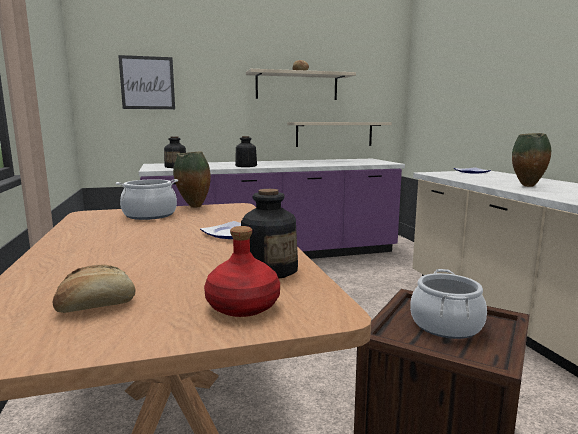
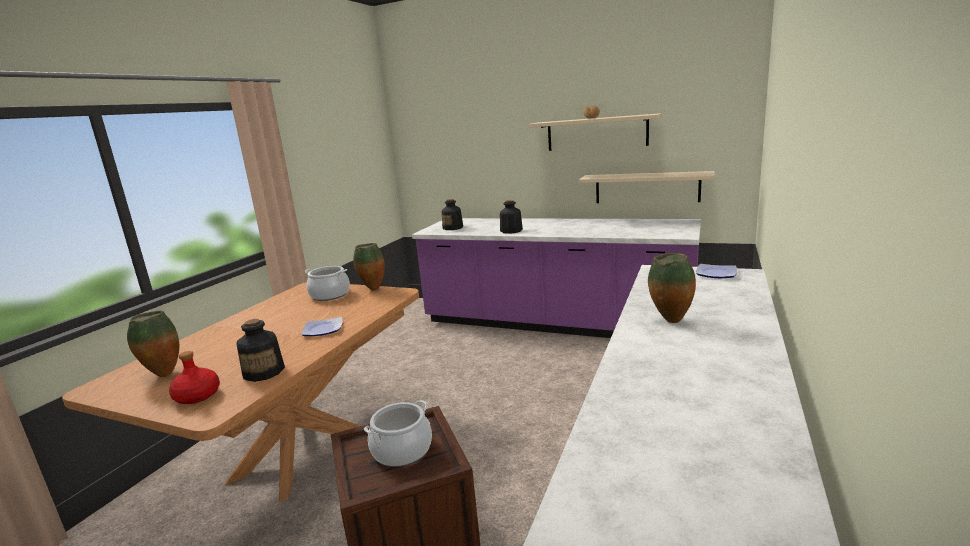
camera: 40 degrees right, 5 degrees up
(96, 306) = (163, 374): bread -> vase
(147, 83) = (447, 142): picture -> none

